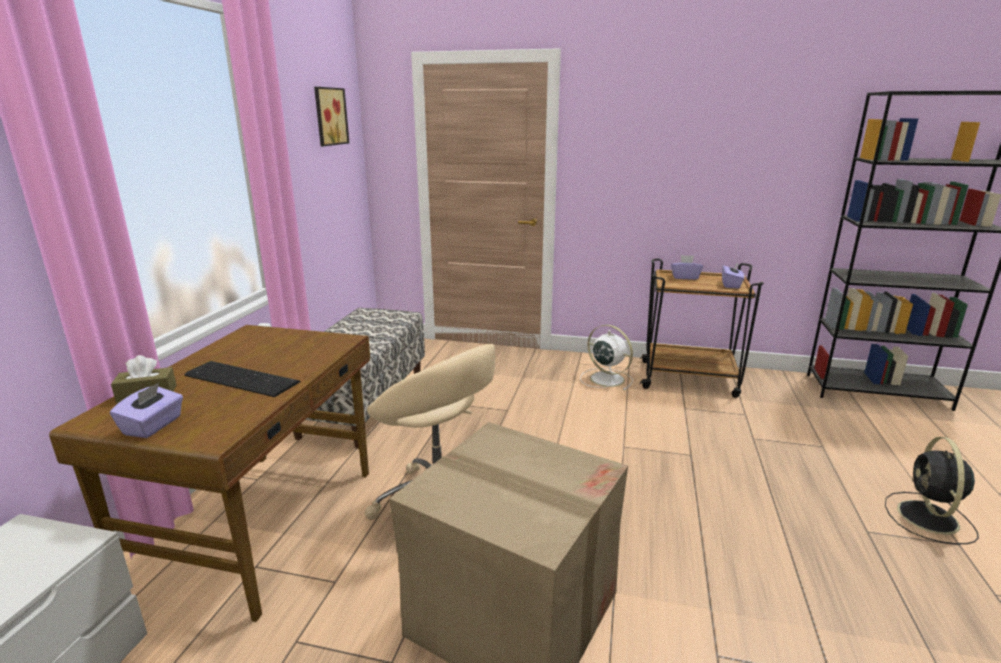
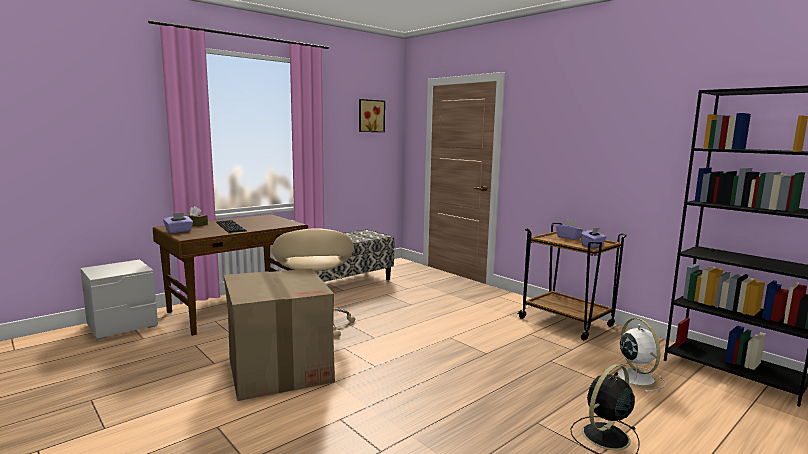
camera: 35 degrees right, 10 degrees down
(605, 378) = (502, 307): white fan -> white fan (634, 376)

